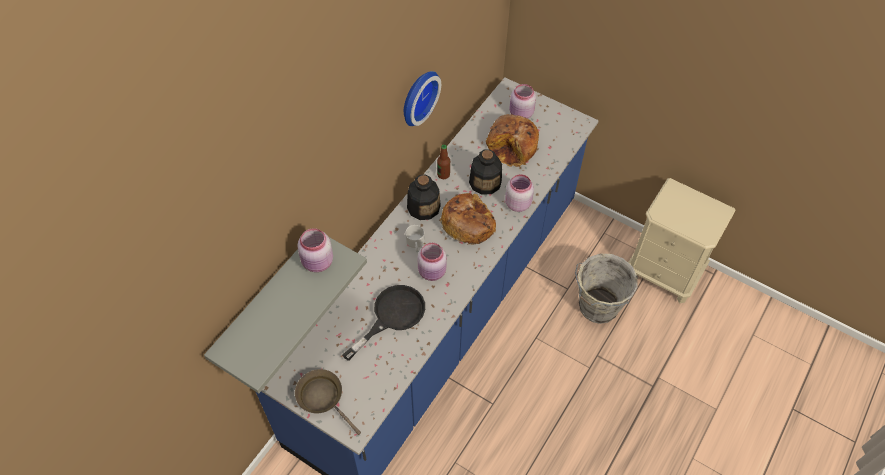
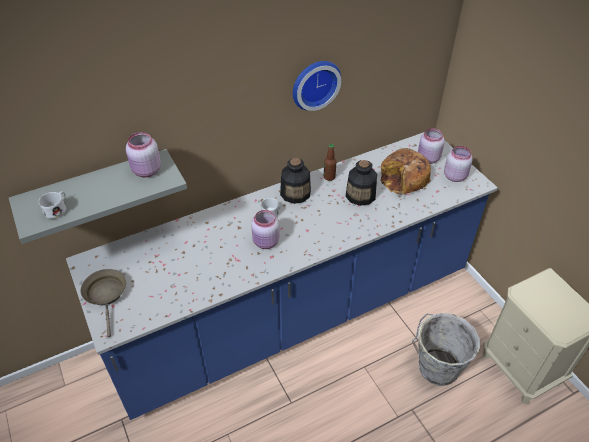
camera: 30 degrees right, 10 degrees down
(267, 343) = (58, 209): none -> white mug
(392, 316) = (208, 260): black frying pan -> none
(468, 223) = (324, 219): bread -> none
(517, 203) = (378, 221): pink jar -> pink jar (455, 176)

